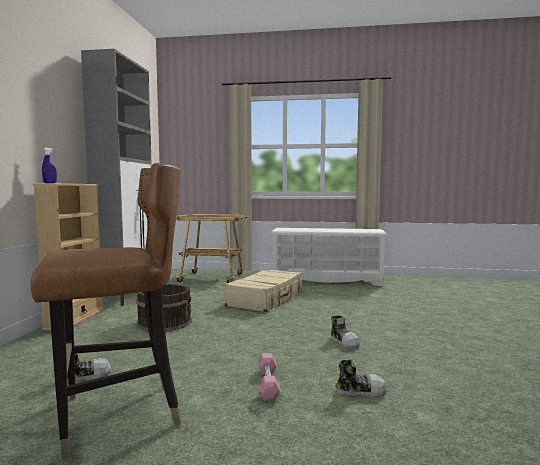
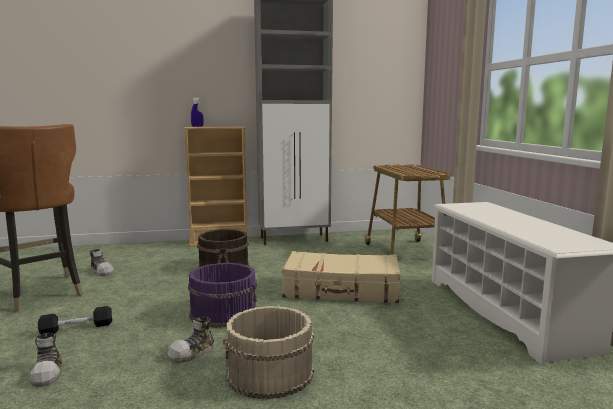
camera: 70 degrees right, 5 degrees up
(268, 383) = (76, 328): pink dumbbell -> black dumbbell
(278, 329) = (224, 312): none -> purple bucket
(381, 326) = (269, 374): none -> beige bucket

